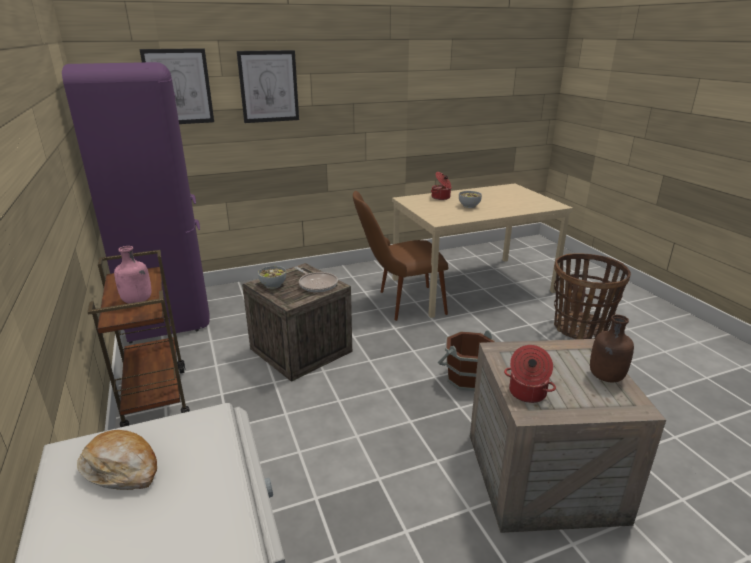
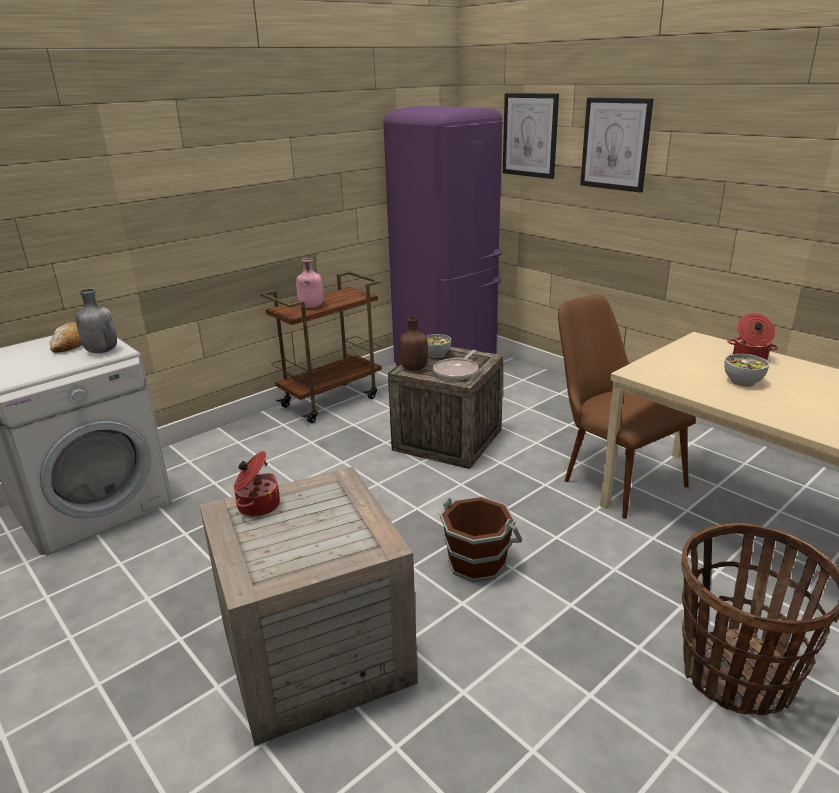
camera: 70 degrees right, 0 degrees up
(192, 435) = (101, 351): none -> grey bottle
(605, 377) = (309, 560): brown bottle -> brown bottle (413, 368)

